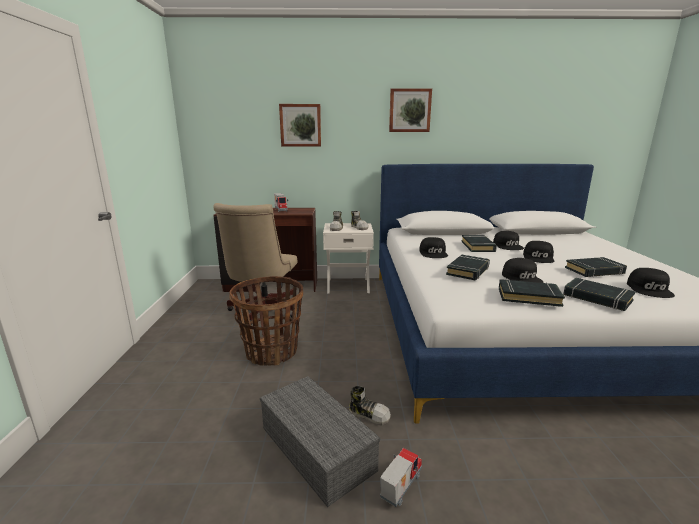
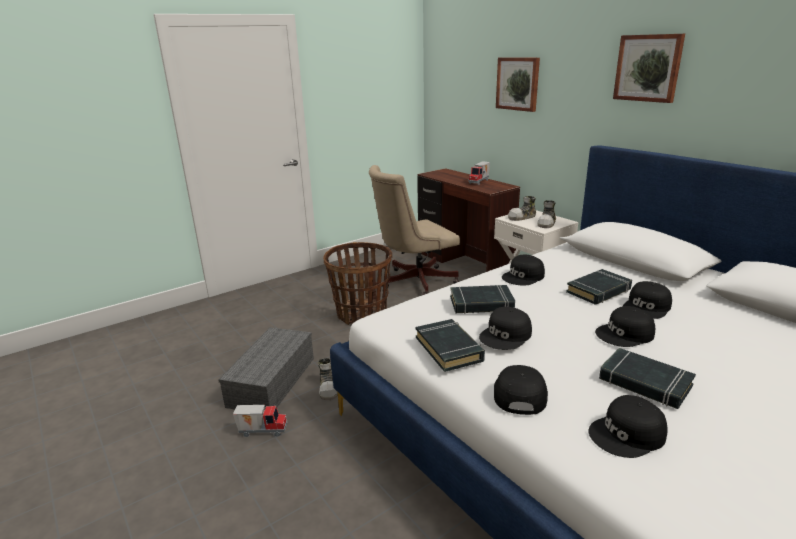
camera: 55 degrees right, 5 degrees up
(597, 298) = (518, 394): black book -> black cap

